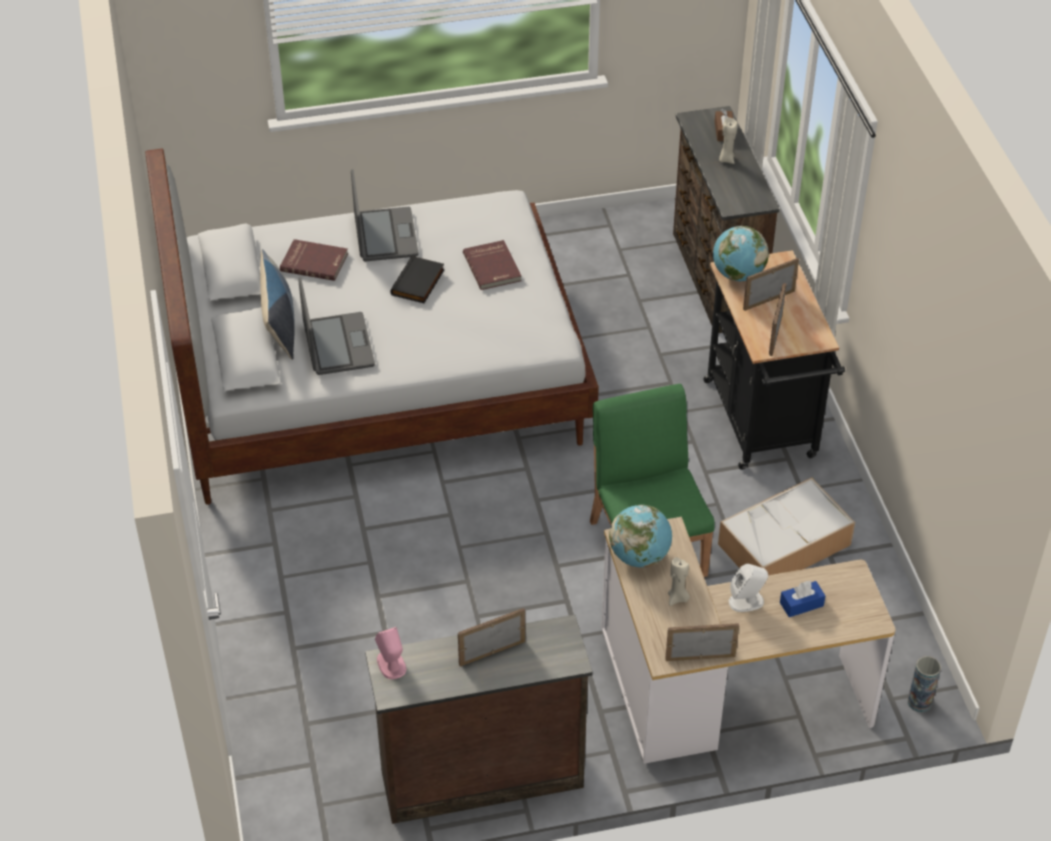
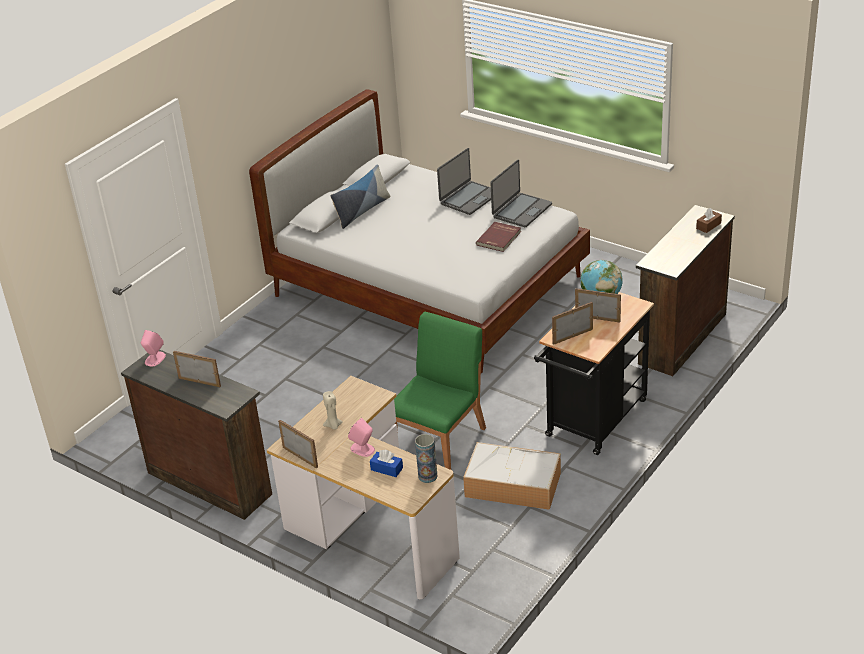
camera: 50 degrees right, 10 degrees down
(314, 261) = (418, 193): red book -> none
(337, 345) = (371, 233): laptop -> laptop (521, 211)
(419, 283) = (450, 226): black book -> none
(639, 556) = (346, 397): globe -> none
(726, 159) = (686, 239): beige candle -> none
(746, 601) = (363, 449): white speaker -> pink speaker
(919, 702) = (464, 607): vase -> vase (427, 476)

